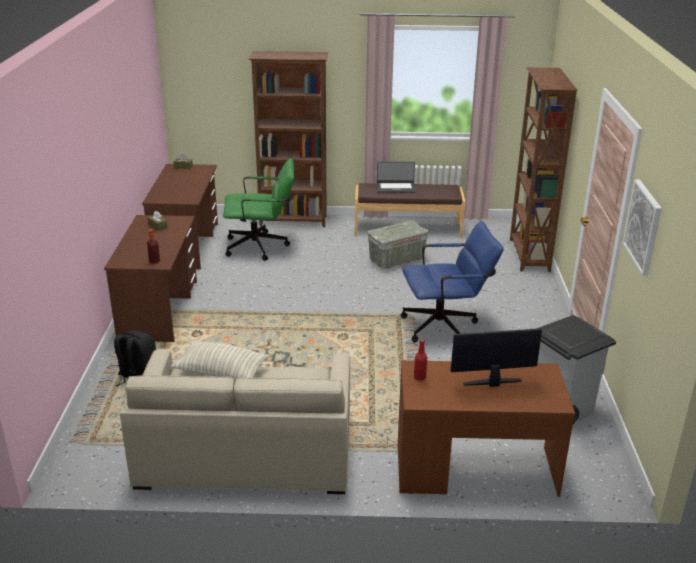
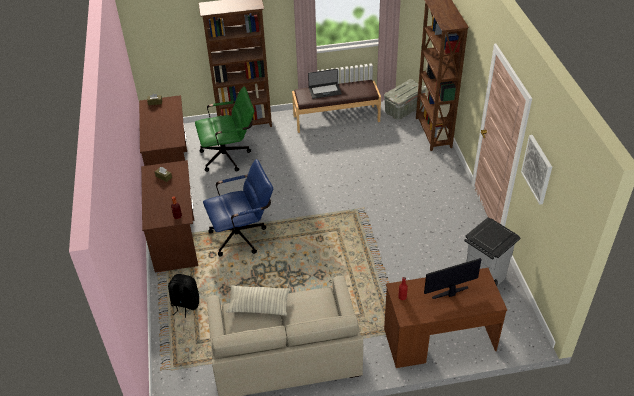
camera: 10 degrees left, 15 degrees up
(397, 259) = (337, 153): grey storage box -> grey storage box (403, 109)
(446, 326) = (390, 216): blue office chair -> blue office chair (243, 236)

